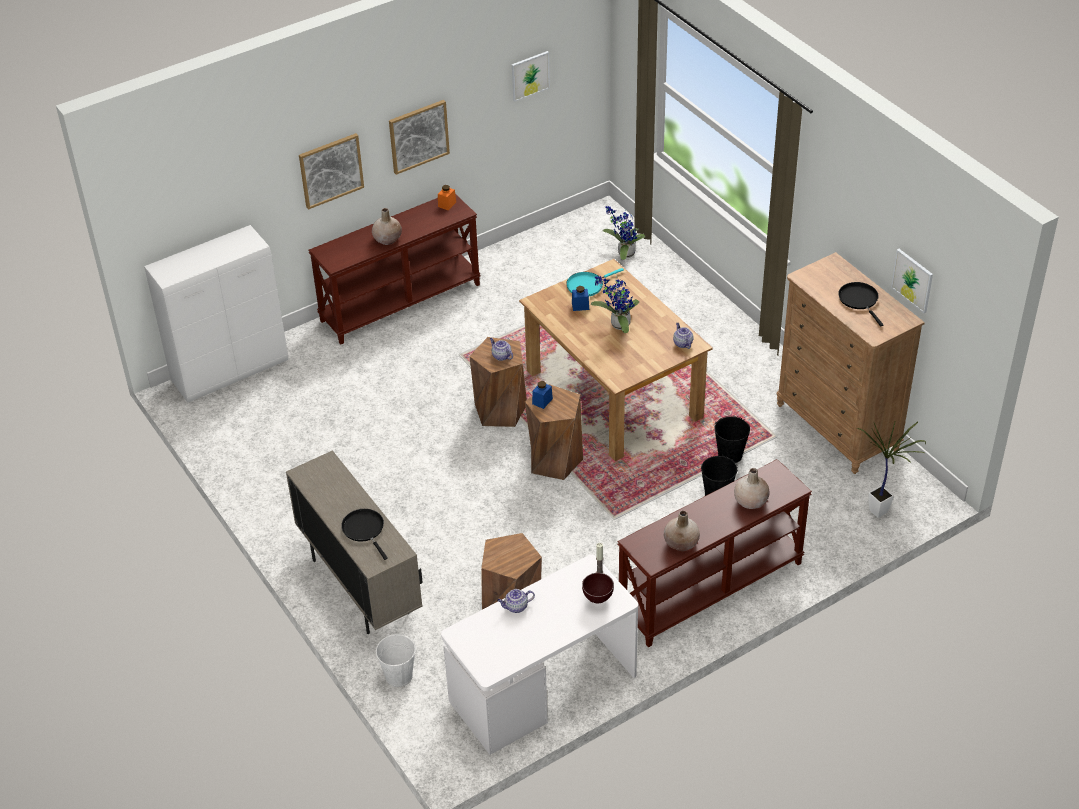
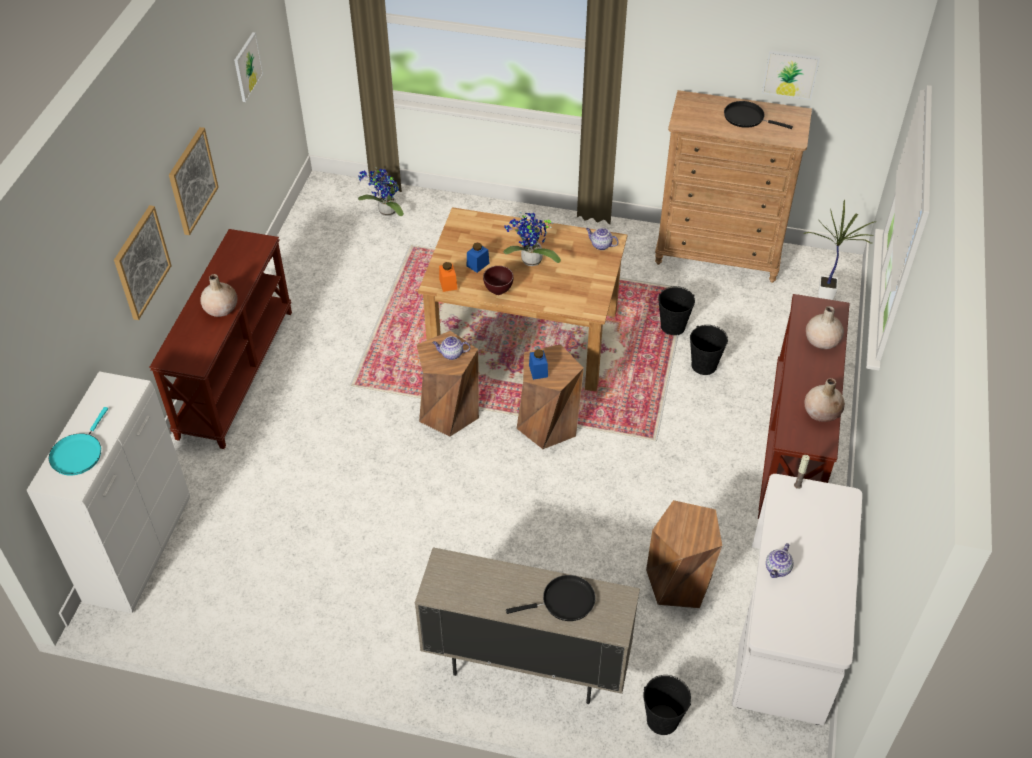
camera: 45 degrees left, 5 degrees up
(364, 530) = (564, 601): black frying pan -> black frying pan turned 150 degrees clockwise
(398, 676) = (662, 720): white bucket -> black bucket
(447, 204) = (239, 243): orange jar -> orange jar (448, 284)
(587, 285) = (460, 243): turquoise frying pan -> turquoise frying pan (78, 453)
(598, 599) = (828, 509): brown bowl -> brown bowl (499, 291)

